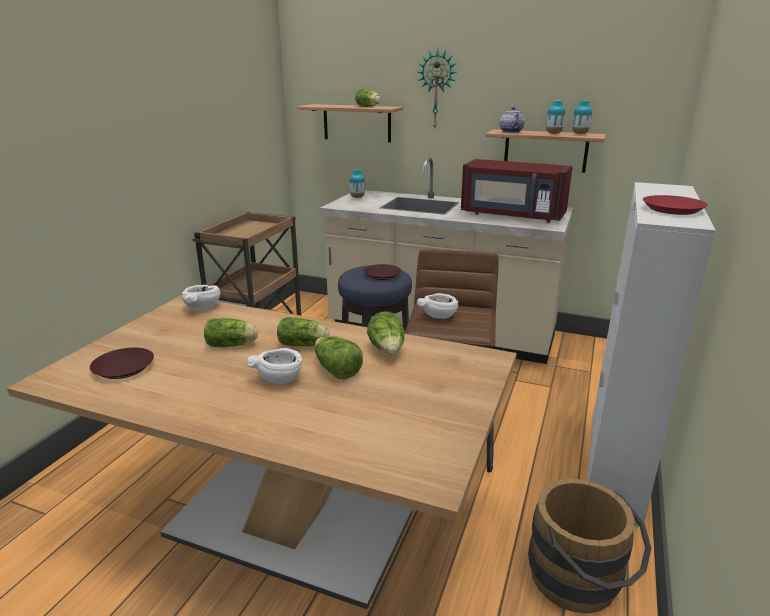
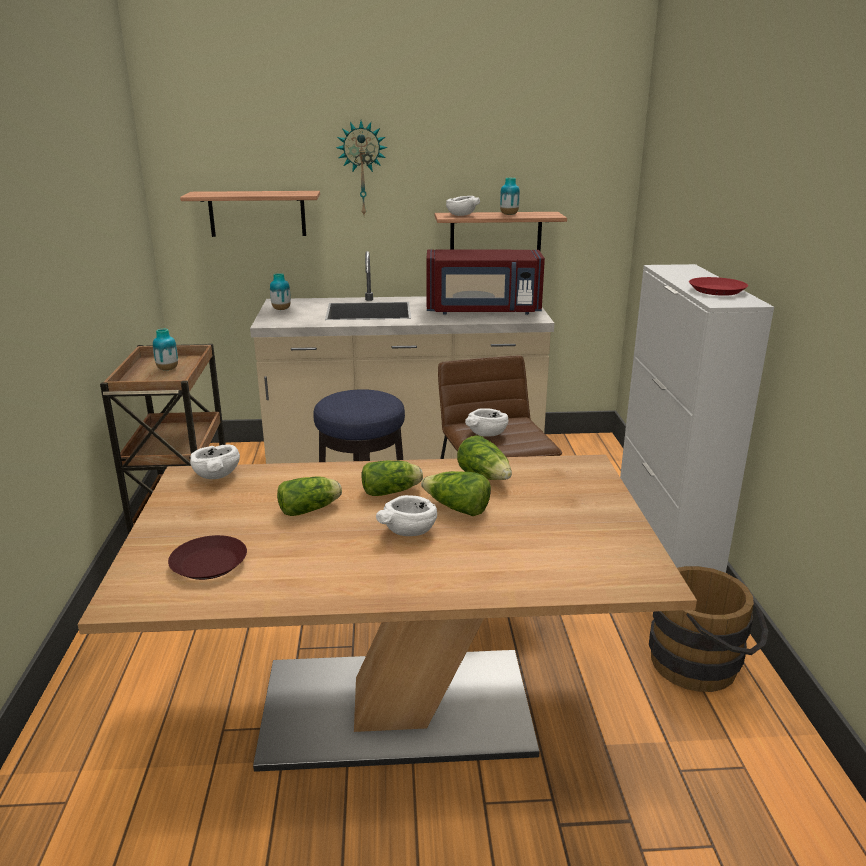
camera: 25 degrees left, 0 degrees up
(368, 107) = (280, 193): lettuce -> none
(382, 275) = (368, 401): brown plate -> none
(510, 132) = (461, 215): teapot -> white bowl
(580, 134) = (535, 213): vase -> vase (167, 369)

